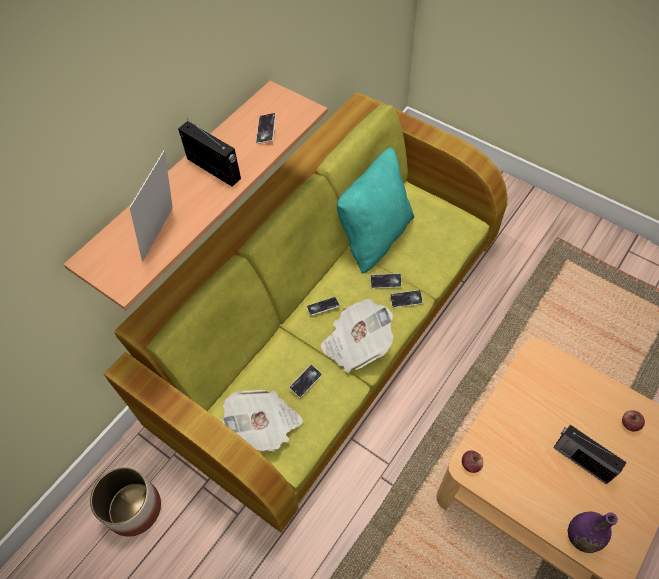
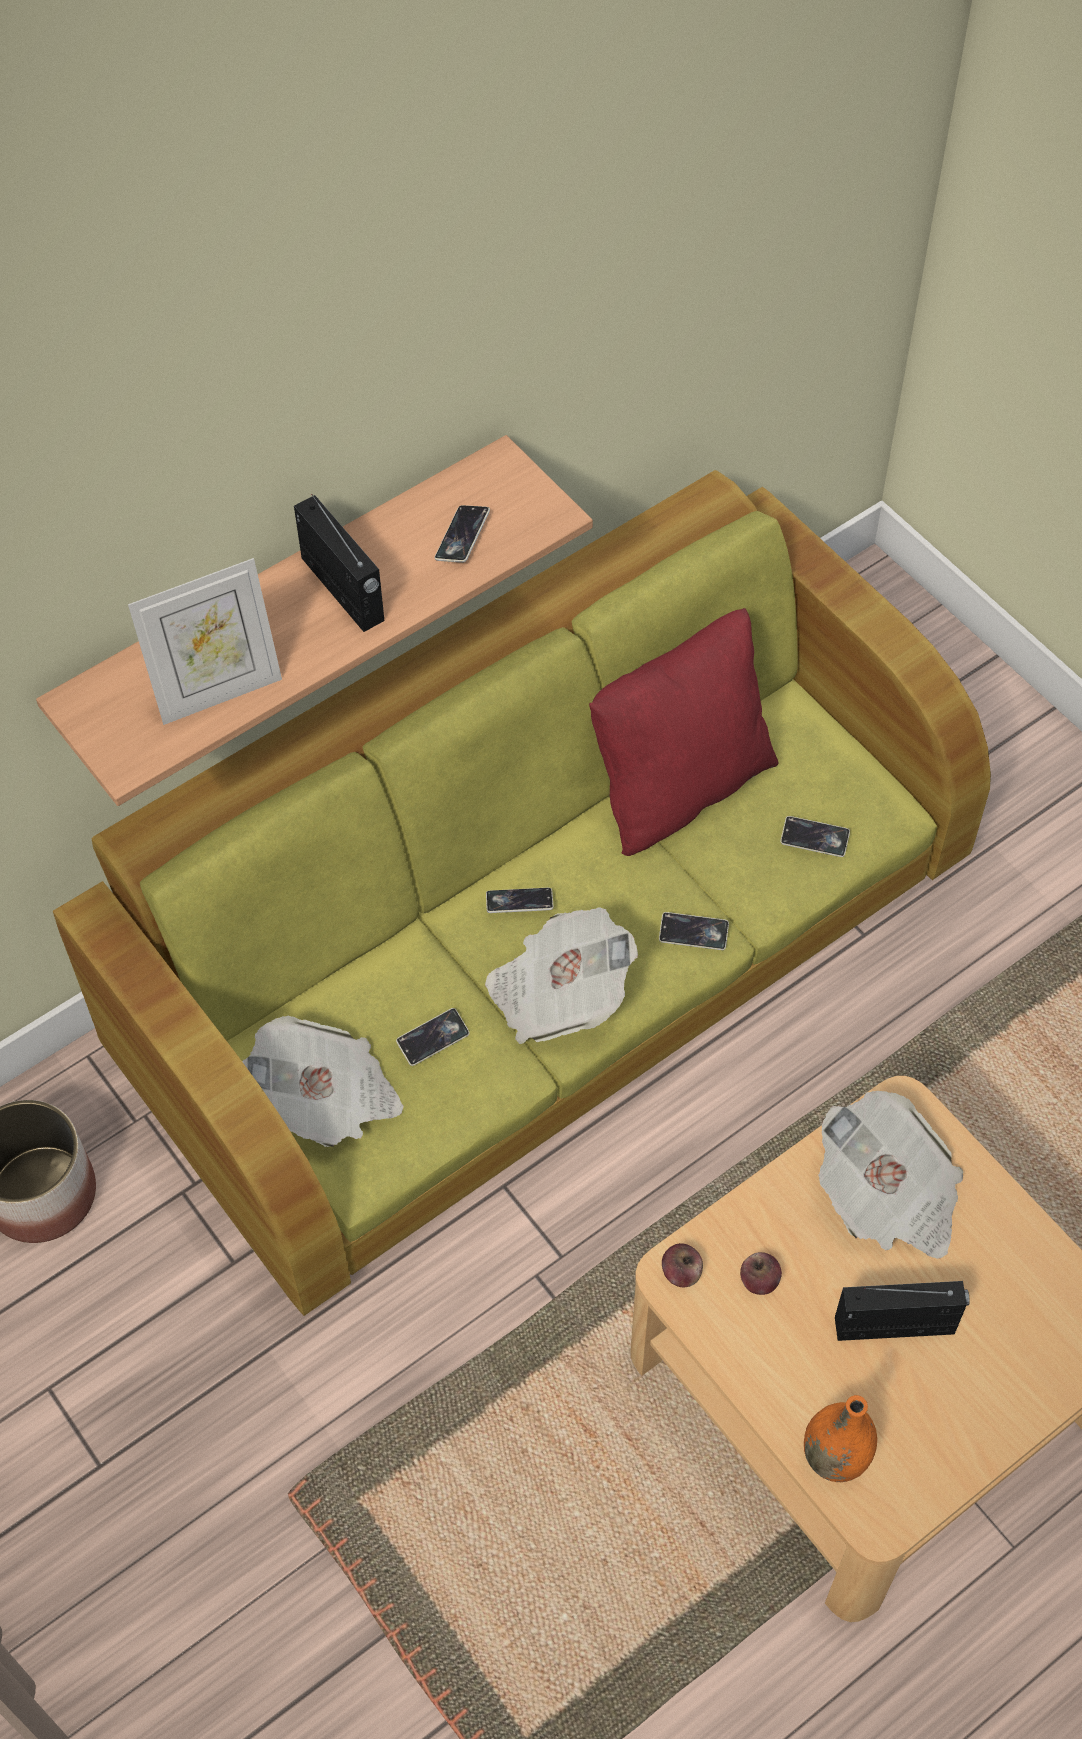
camera: 15 degrees right, 0 degrees up
(164, 235) = (218, 692): picture frame -> picture frame turned 150 degrees counterclockwise
(374, 237) = (679, 785): turquoise pillow -> red pillow
(385, 282) = (665, 886): phone -> phone (814, 839)
(549, 397) = (888, 1196): none -> newspaper
(581, 460) = (897, 1326): radio -> radio turned 120 degrees clockwise
(581, 537) = (835, 1456): purple vase -> orange vase
(629, 424) = (1023, 1290): apple -> apple (759, 1280)

